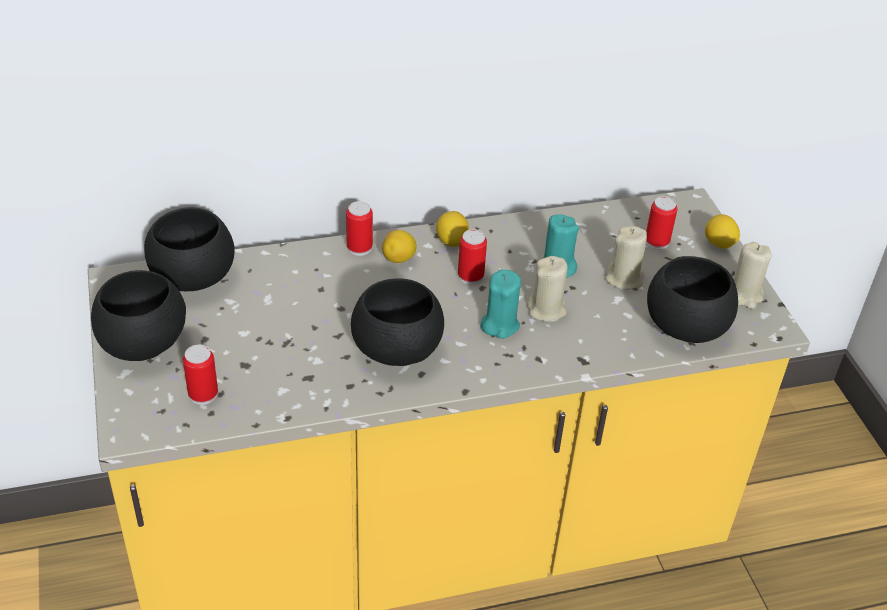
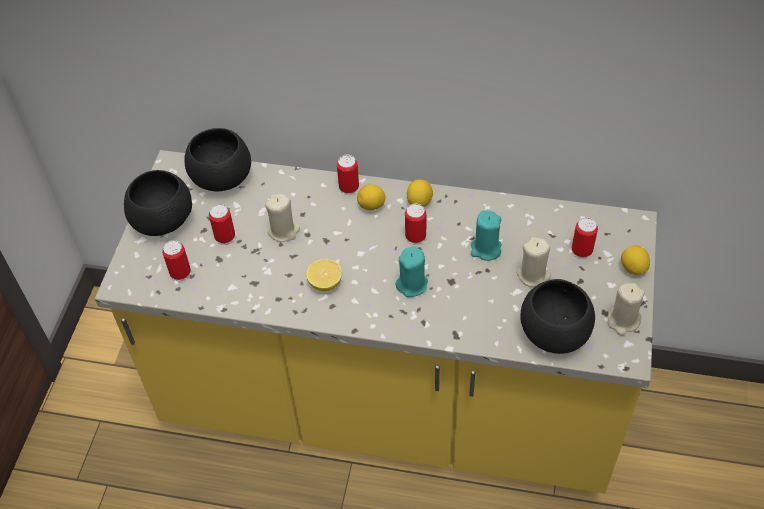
camera: 30 degrees right, 10 degrees up
(238, 339) = (225, 237): none -> can
(397, 352) = (325, 283): black bowl -> lemon
(546, 310) = (455, 283): beige candle -> beige candle (283, 231)

